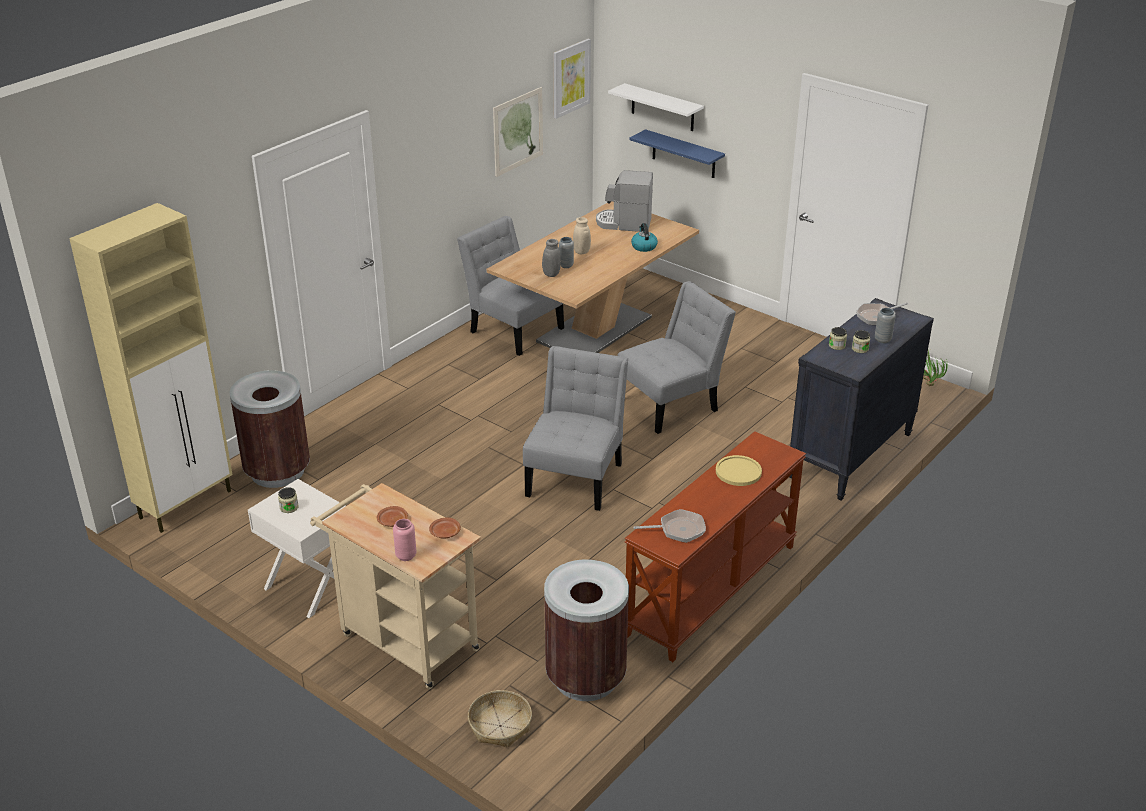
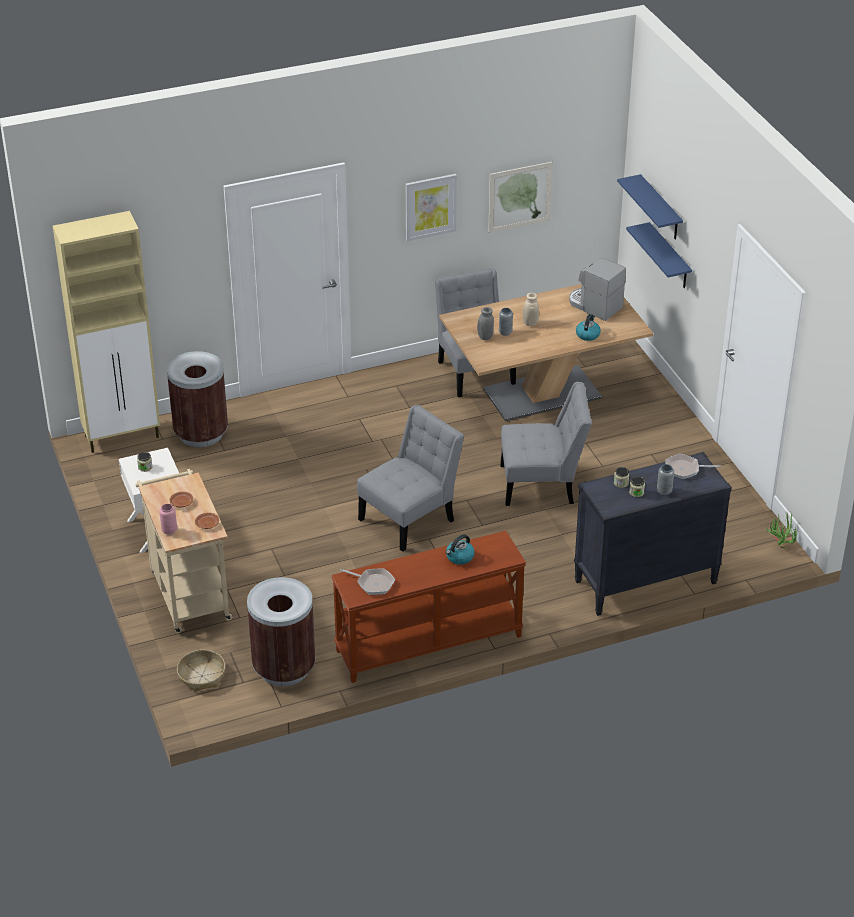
camera: 30 degrees right, 5 degrees up
(570, 78) = (592, 157): picture -> picture (430, 206)
(662, 108) = (660, 208): white shelf -> blue shelf
(738, 472) = (459, 557): yellow plate -> kettle

